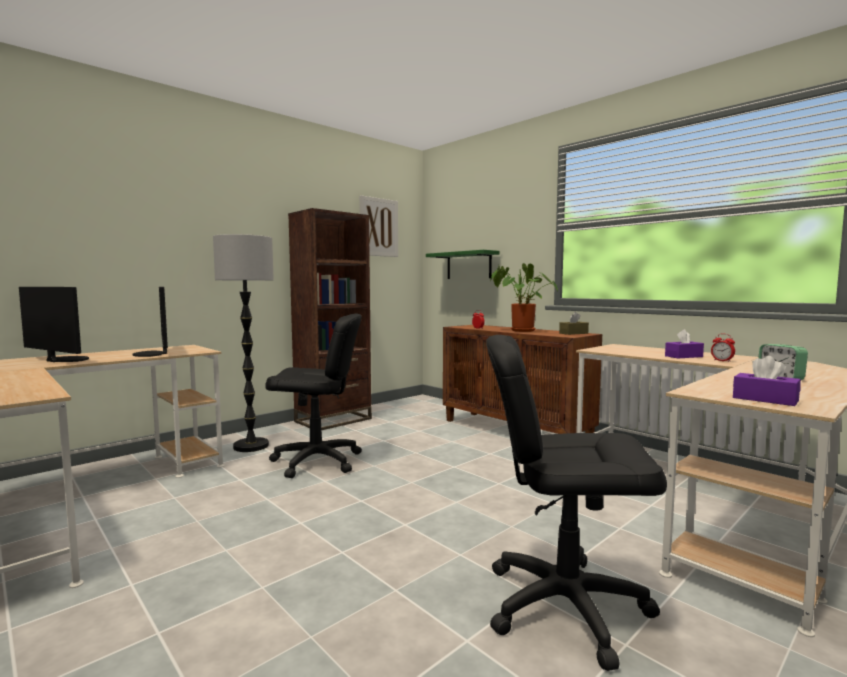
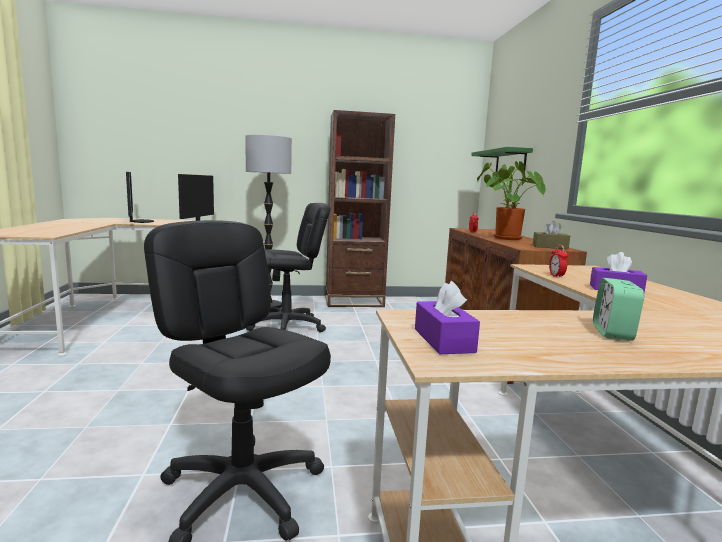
camera: 35 degrees right, 5 degrees up
(316, 461) = (286, 327): black office chair -> black office chair turned 60 degrees counterclockwise
(378, 227) = (428, 126): picture -> none
(722, 361) = (646, 302): alarm clock -> alarm clock (556, 276)

